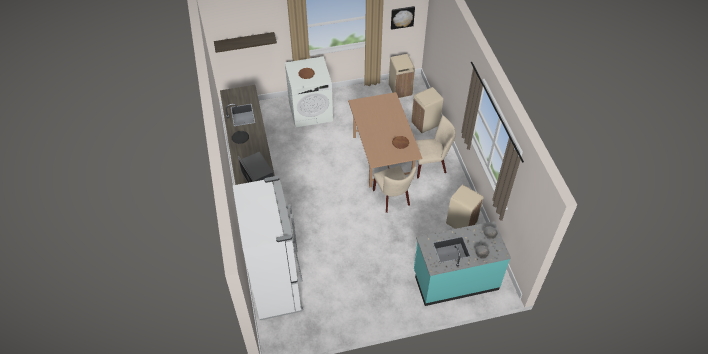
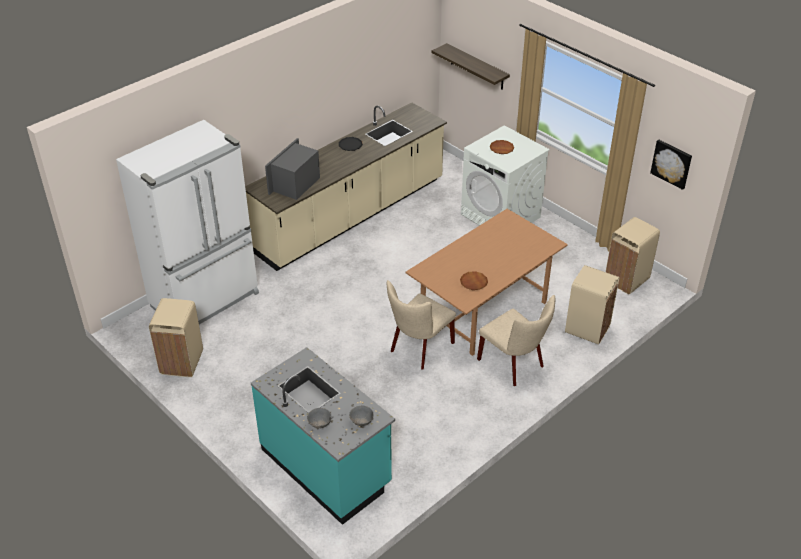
camera: 60 degrees right, 10 degrees down
(461, 223) = (433, 437): beige trash can -> beige trash can (181, 362)

